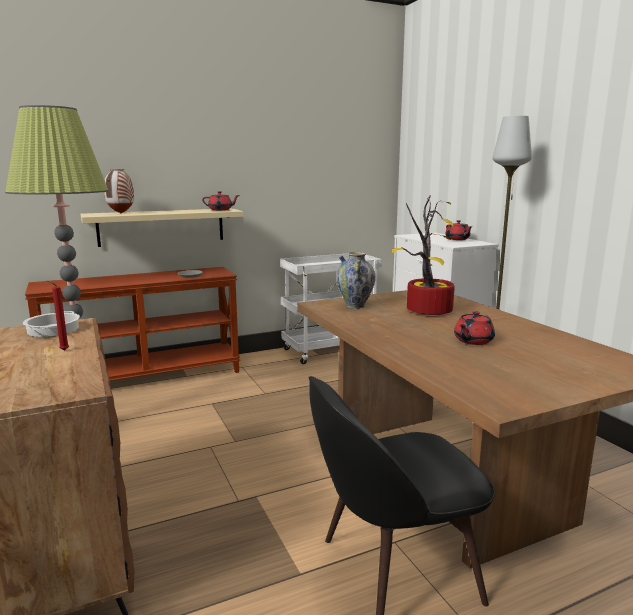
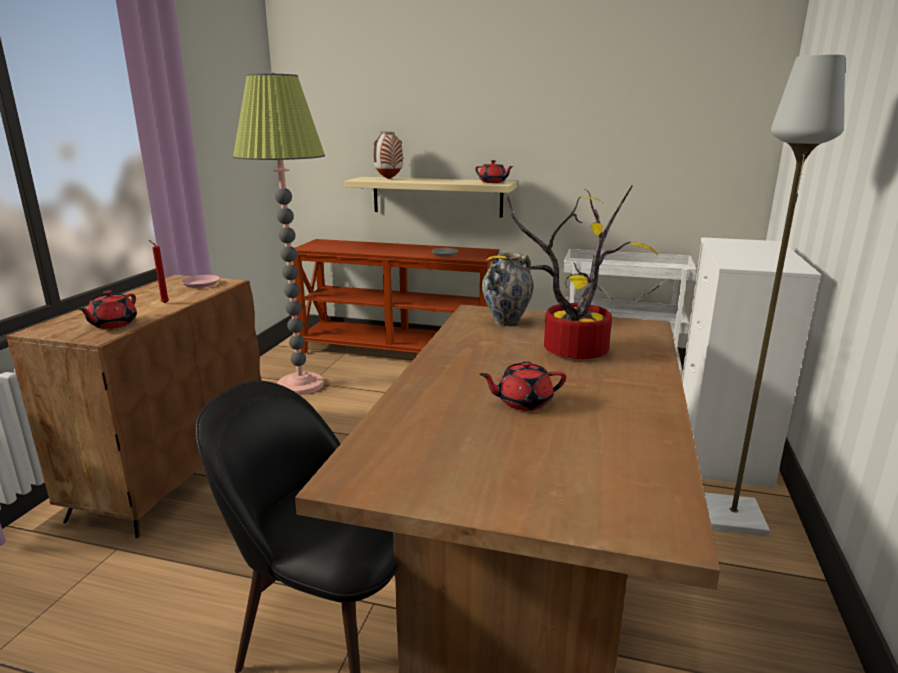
camera: 40 degrees right, 5 degrees up
(53, 329) = (201, 284): cooking pot -> pink plate
(457, 239) = (775, 256): red teapot -> red teapot (113, 324)

